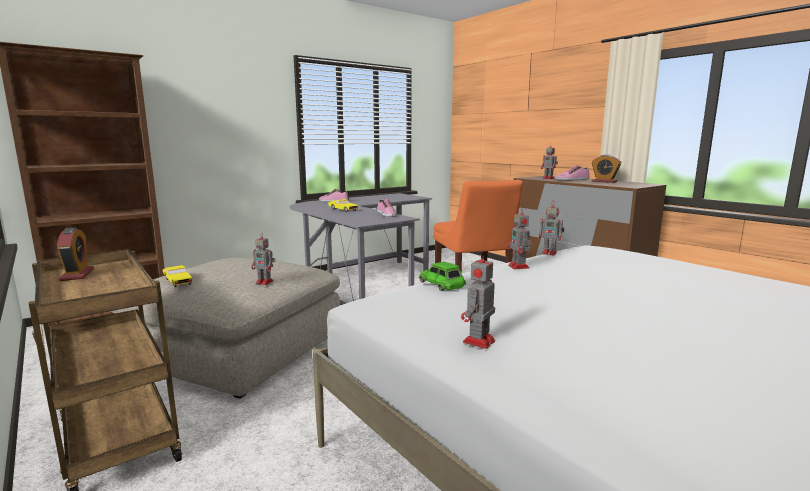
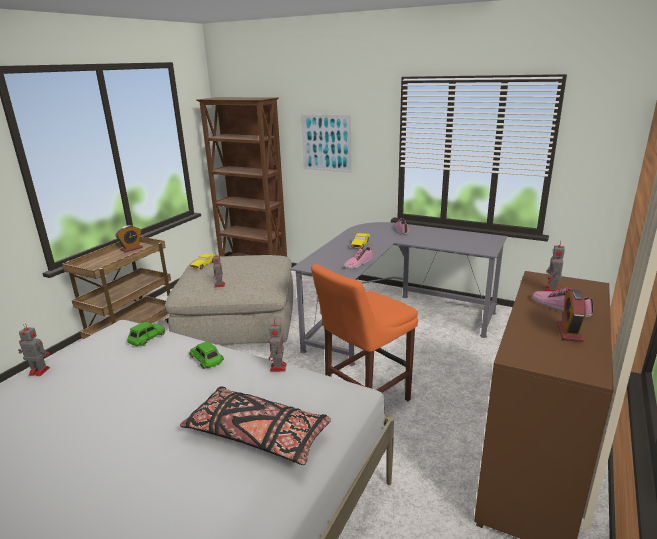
camera: 65 degrees right, 10 degrees up
(211, 123) = (326, 143): none -> picture
(519, 267) = (207, 359): toy robot -> green toy car
(654, 264) = (258, 435): none -> black pillow

